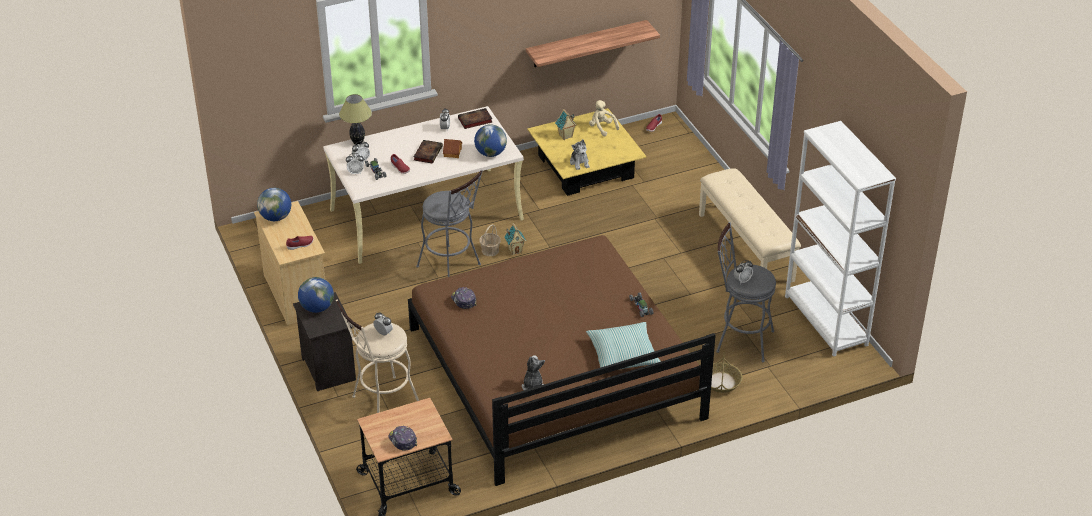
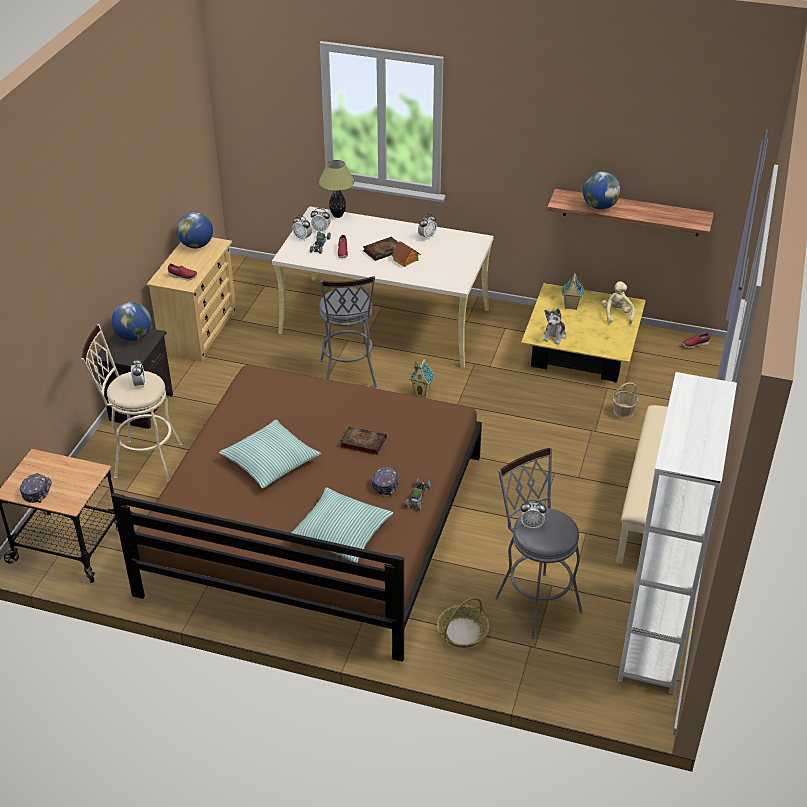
camera: 40 degrees right, 0 degrees up
(463, 301) = (266, 399): cap -> cap (385, 483)
(474, 120) = (461, 242): book -> book (362, 442)
(490, 153) = (438, 276): globe -> globe (599, 206)
(490, 250) = (400, 379): basket -> basket (623, 411)
(522, 338) = (270, 461): none -> pillow
(533, 385) = (219, 512): plush toy -> none

